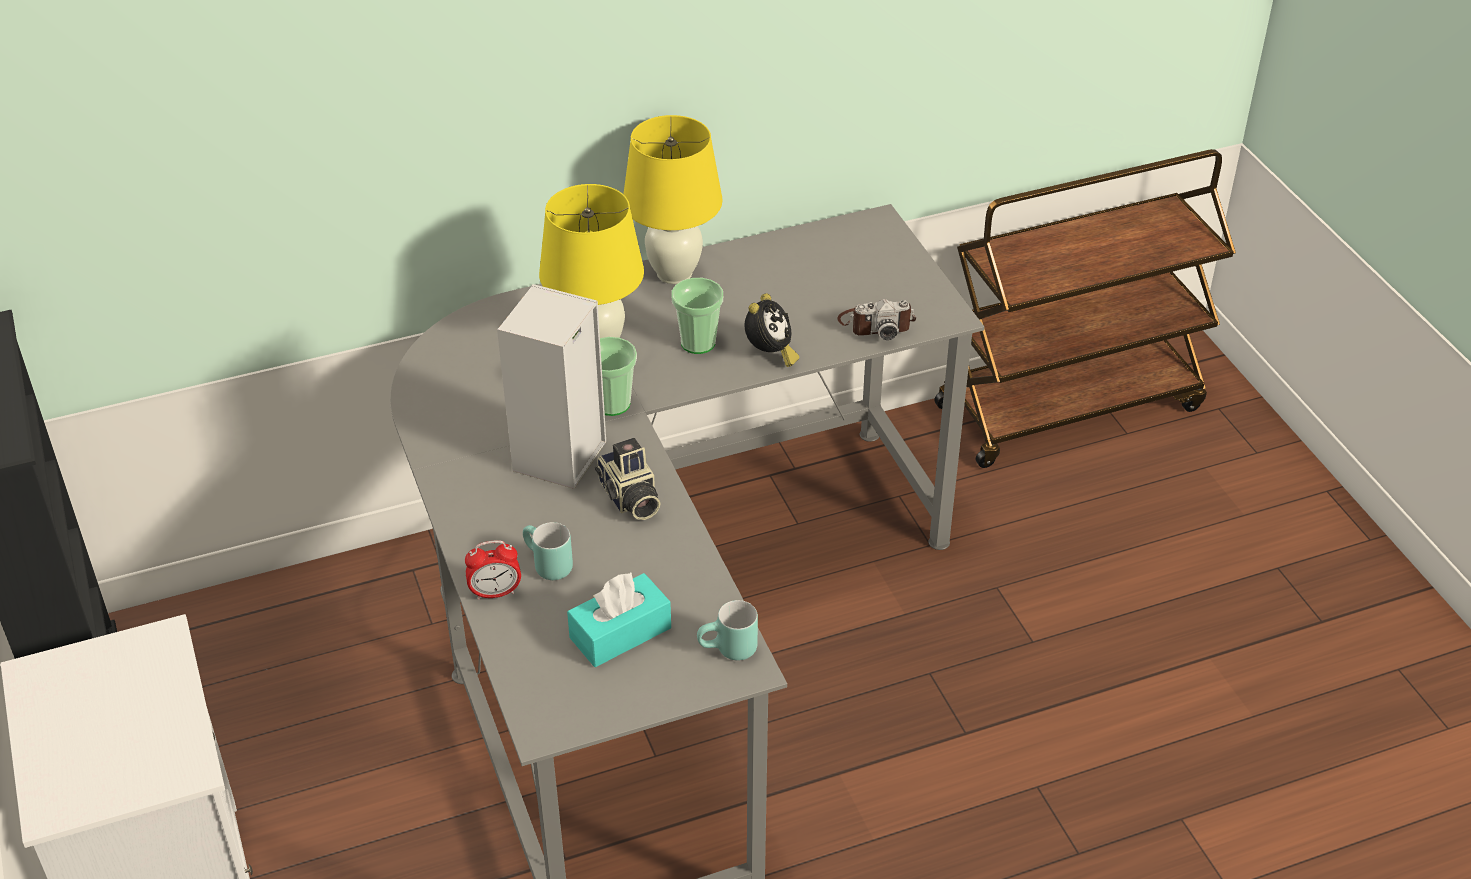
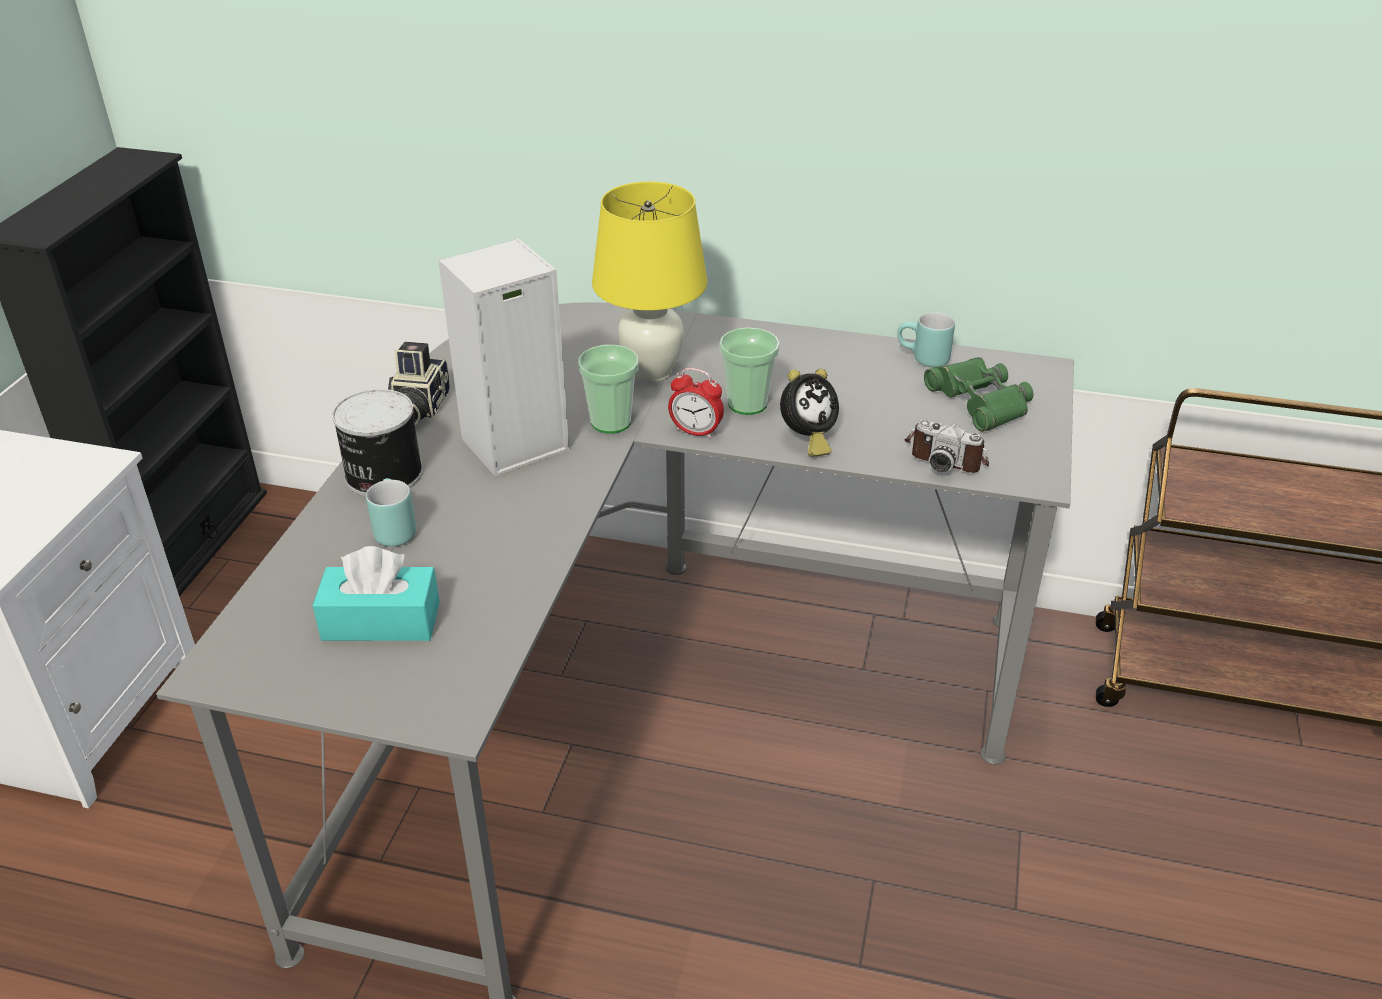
camera: 35 degrees right, 5 degrees down
(484, 528) = (382, 475): none -> can
(495, 593) = (324, 532): alarm clock -> alarm clock (696, 432)
(629, 499) = (531, 507): camera -> camera (418, 409)
(674, 273) = (789, 341): yellow table lamp -> none
(728, 652) = (455, 692): turquoise mug -> turquoise mug (922, 360)
(859, 269) = (979, 402): none -> green binoculars

